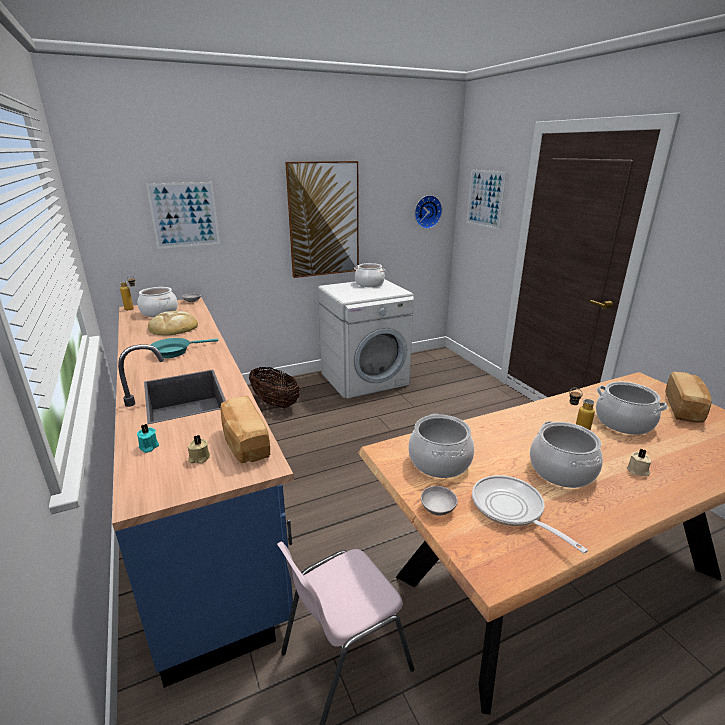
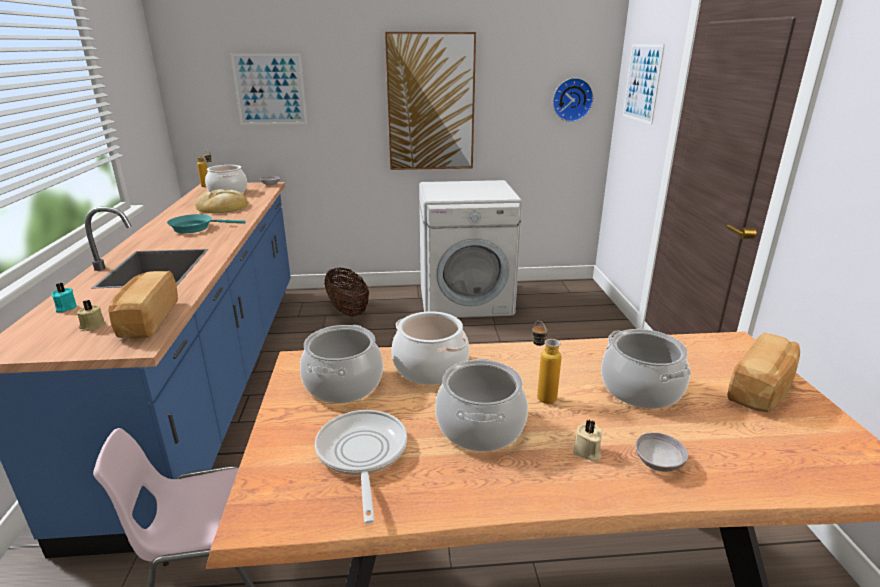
camera: 20 degrees right, 0 degrees up
(369, 284) = (480, 185): cooking pot -> cooking pot (431, 367)
(438, 509) = (281, 432): grey bowl -> grey bowl (658, 463)

